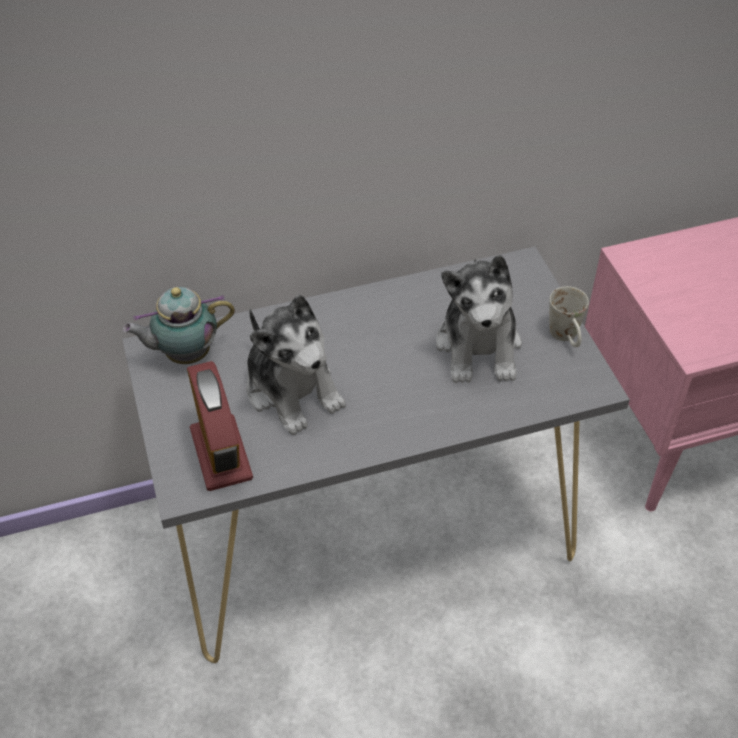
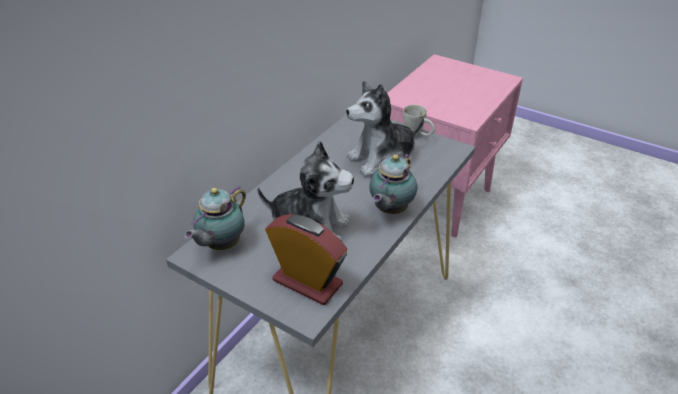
camera: 40 degrees left, 10 degrees down
(405, 423) = (390, 210): none -> teapot
(479, 346) = (382, 159): plush toy -> plush toy turned 105 degrees clockwise

